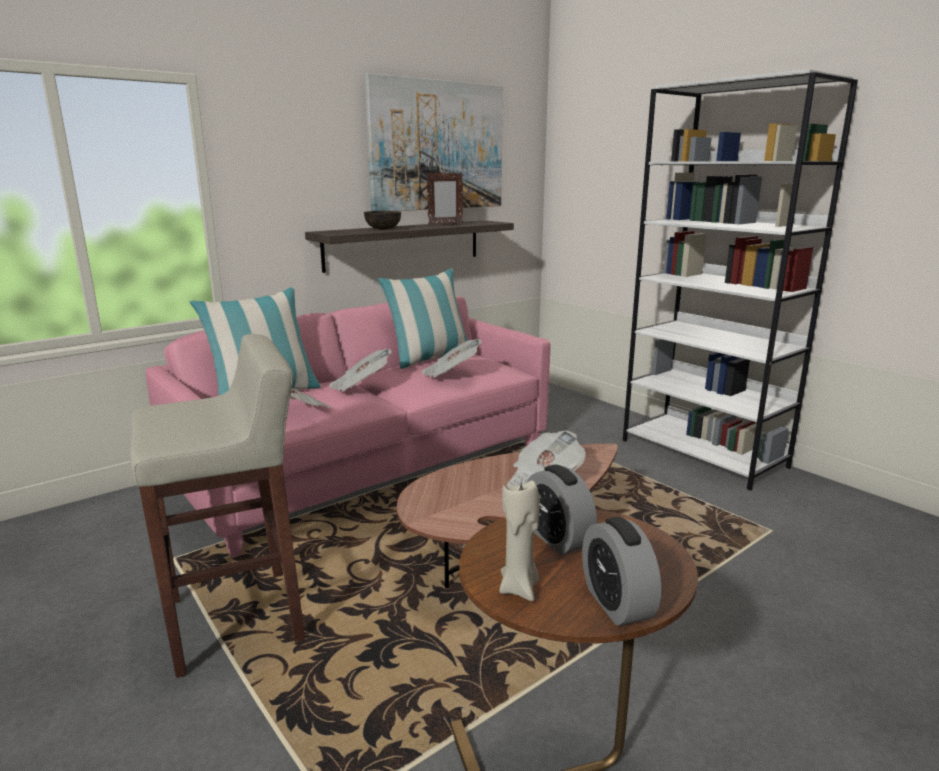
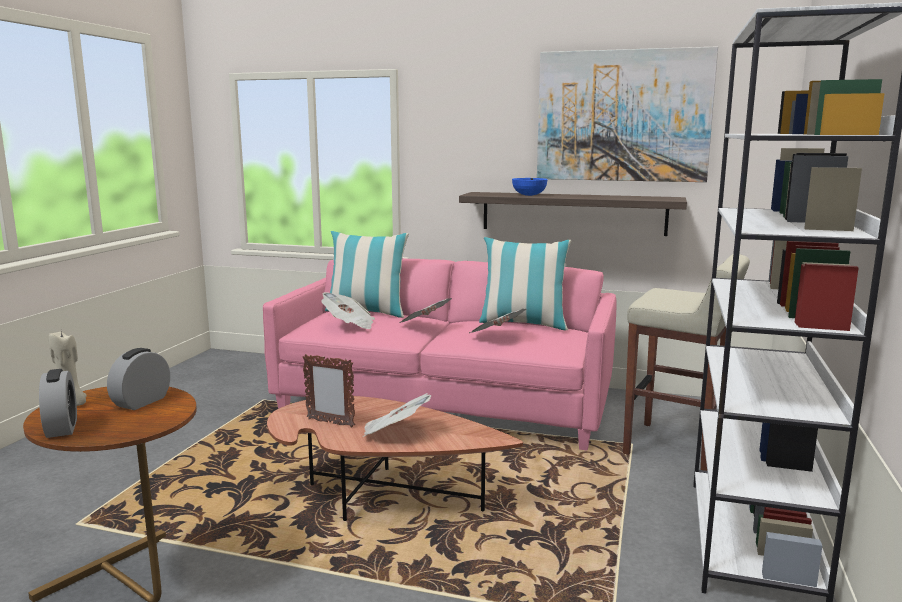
camera: 55 degrees right, 5 degrees down
(238, 619) = (221, 438): beige stool -> beige stool (676, 447)
(383, 229) = (529, 195): brown bowl -> blue bowl
(445, 225) = (606, 197): picture frame -> picture frame (330, 423)
(616, 603) = (62, 428): alarm clock -> alarm clock turned 120 degrees clockwise

